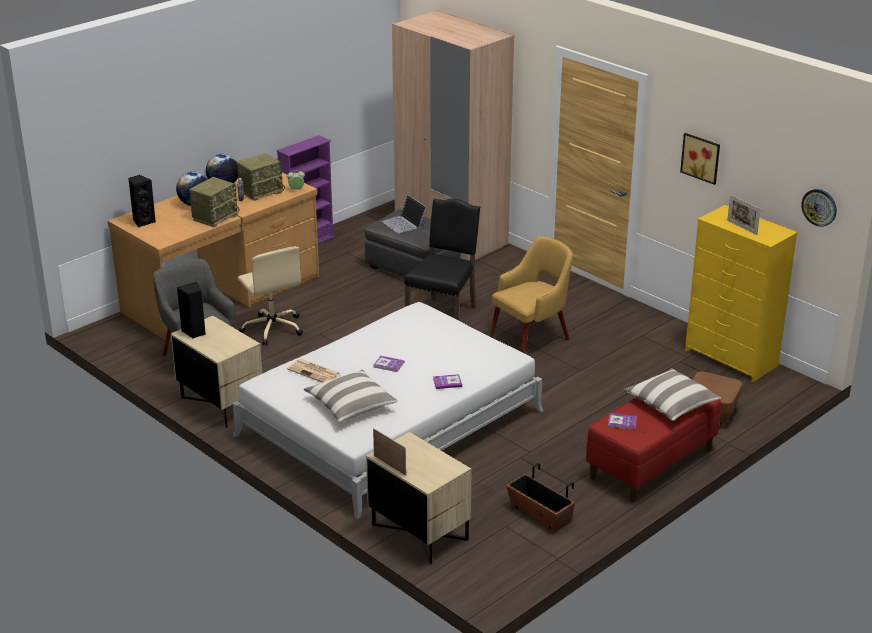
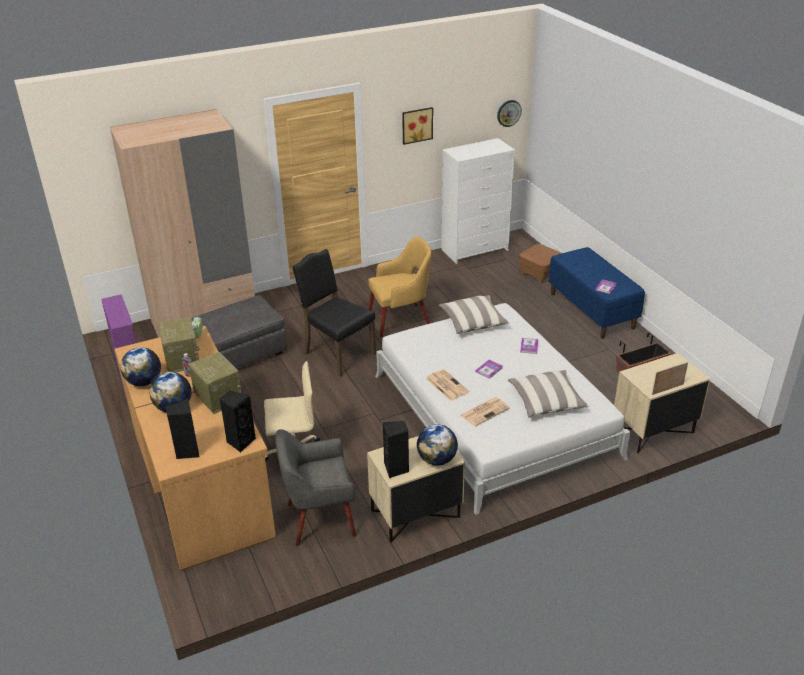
camera: 70 degrees left, 5 degrees up
(162, 238) = (240, 442): none -> black speaker
(214, 348) = (436, 460): none -> globe
(350, 346) = (446, 385): none -> newspaper
(404, 223) = (229, 319): laptop -> none
(531, 338) = (401, 320): yellow armchair -> yellow armchair turned 90 degrees clockwise
(651, 464) = (592, 310): red bench -> blue bench
(671, 404) = (588, 265): pillow -> pillow (473, 322)
(731, 358) = (475, 249): yellow dresser -> white dresser
(742, 227) = (482, 151): picture frame -> none

